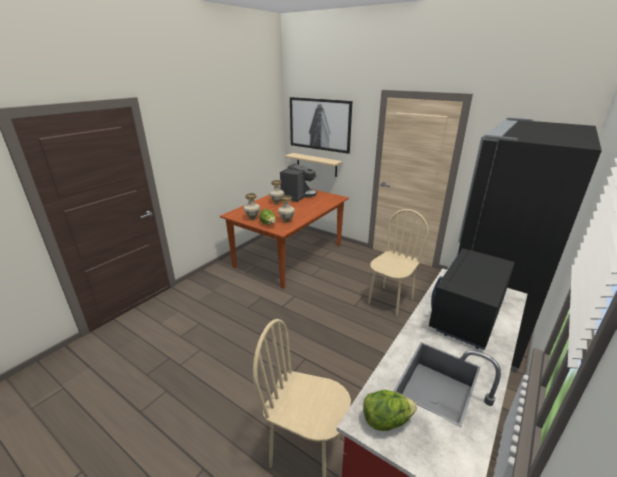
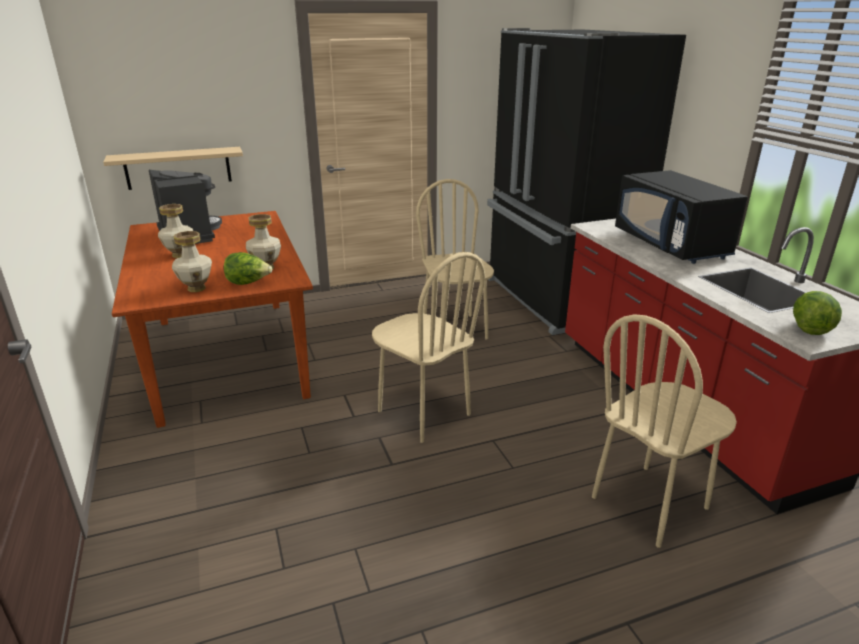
camera: 55 degrees left, 0 degrees up
(304, 325) = (423, 413): none -> beige chair
(320, 124) = (170, 80): picture -> none

